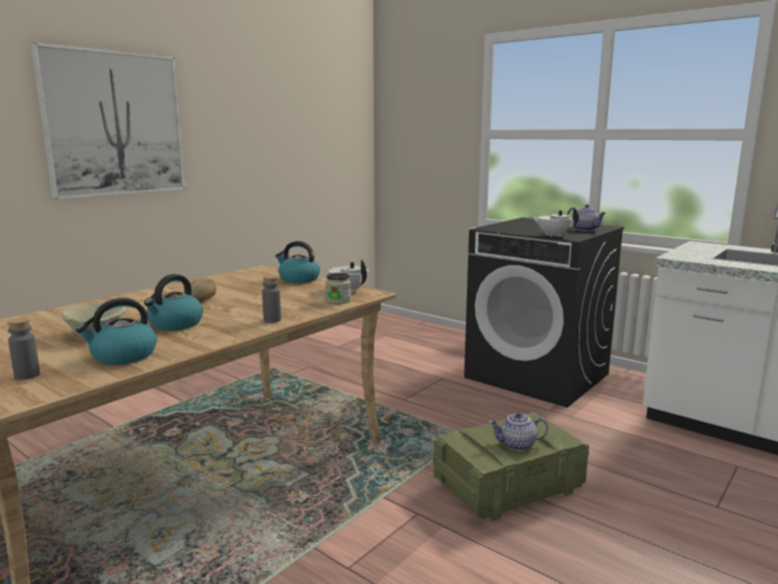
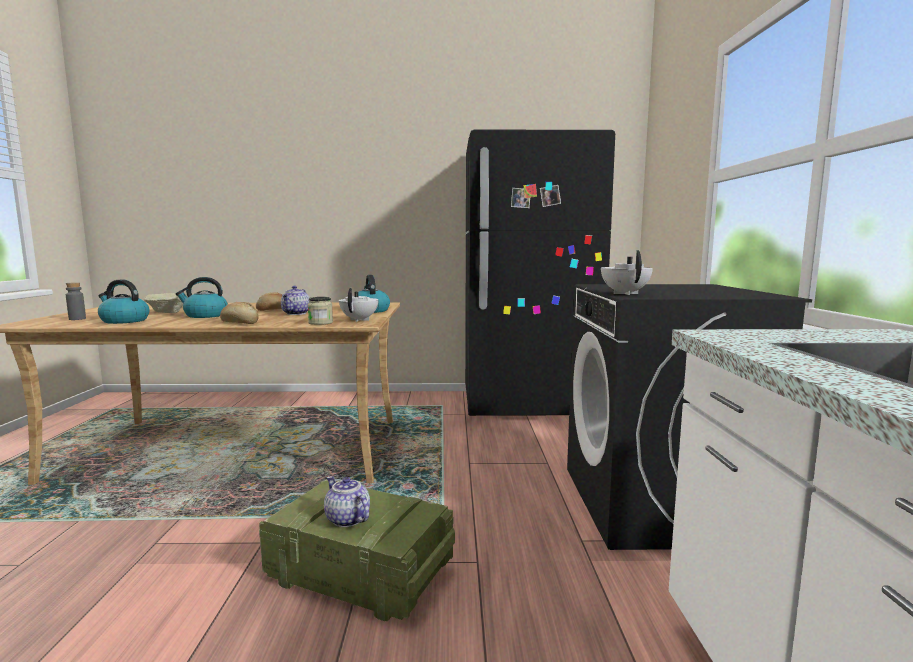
camera: 50 degrees right, 5 degrees down
(115, 124) = (346, 187): picture -> none
(272, 320) = (240, 323): grey bottle -> bread
(337, 343) = (527, 405): none -> black fridge
(585, 229) = (715, 295): teapot -> teapot (296, 313)

